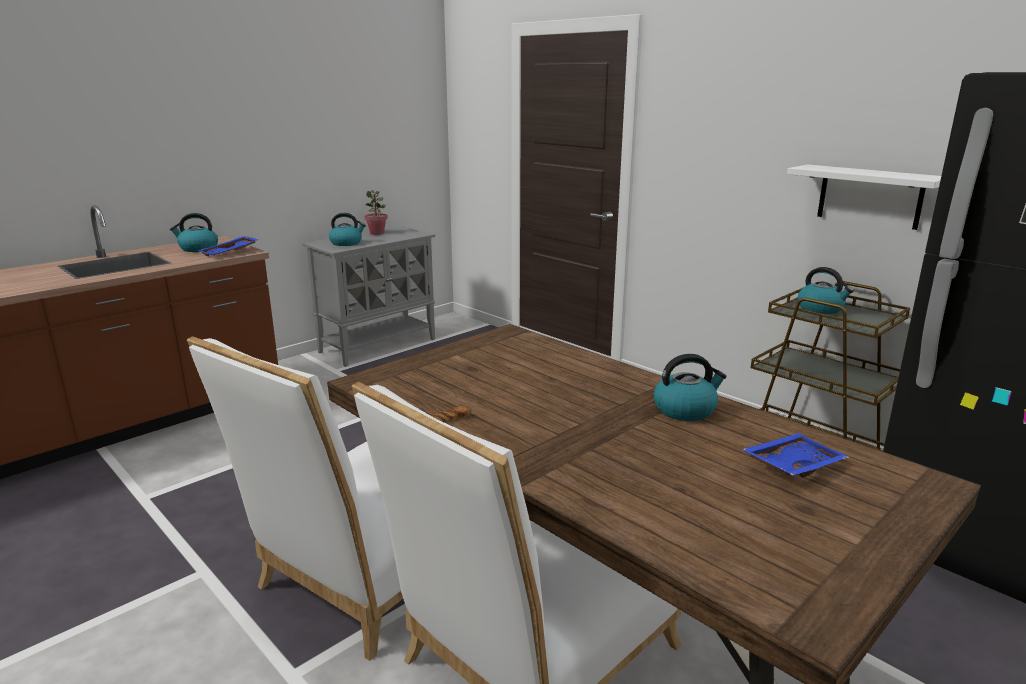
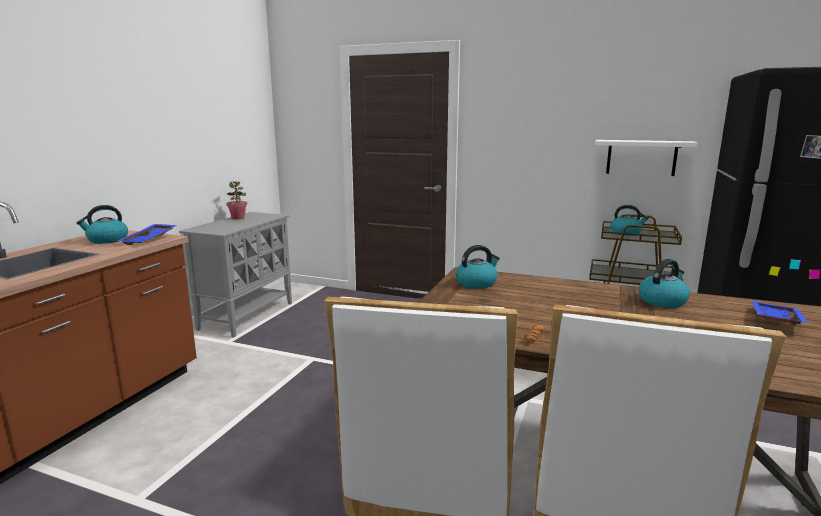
camera: 25 degrees left, 5 degrees down
(346, 243) = (223, 227): kettle -> kettle (476, 283)

